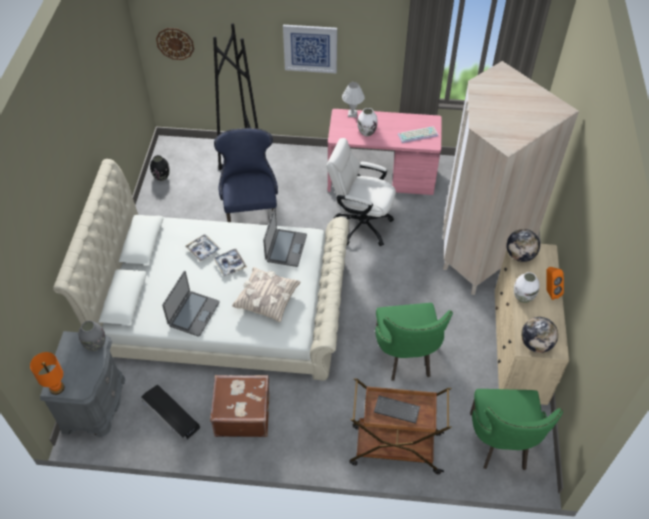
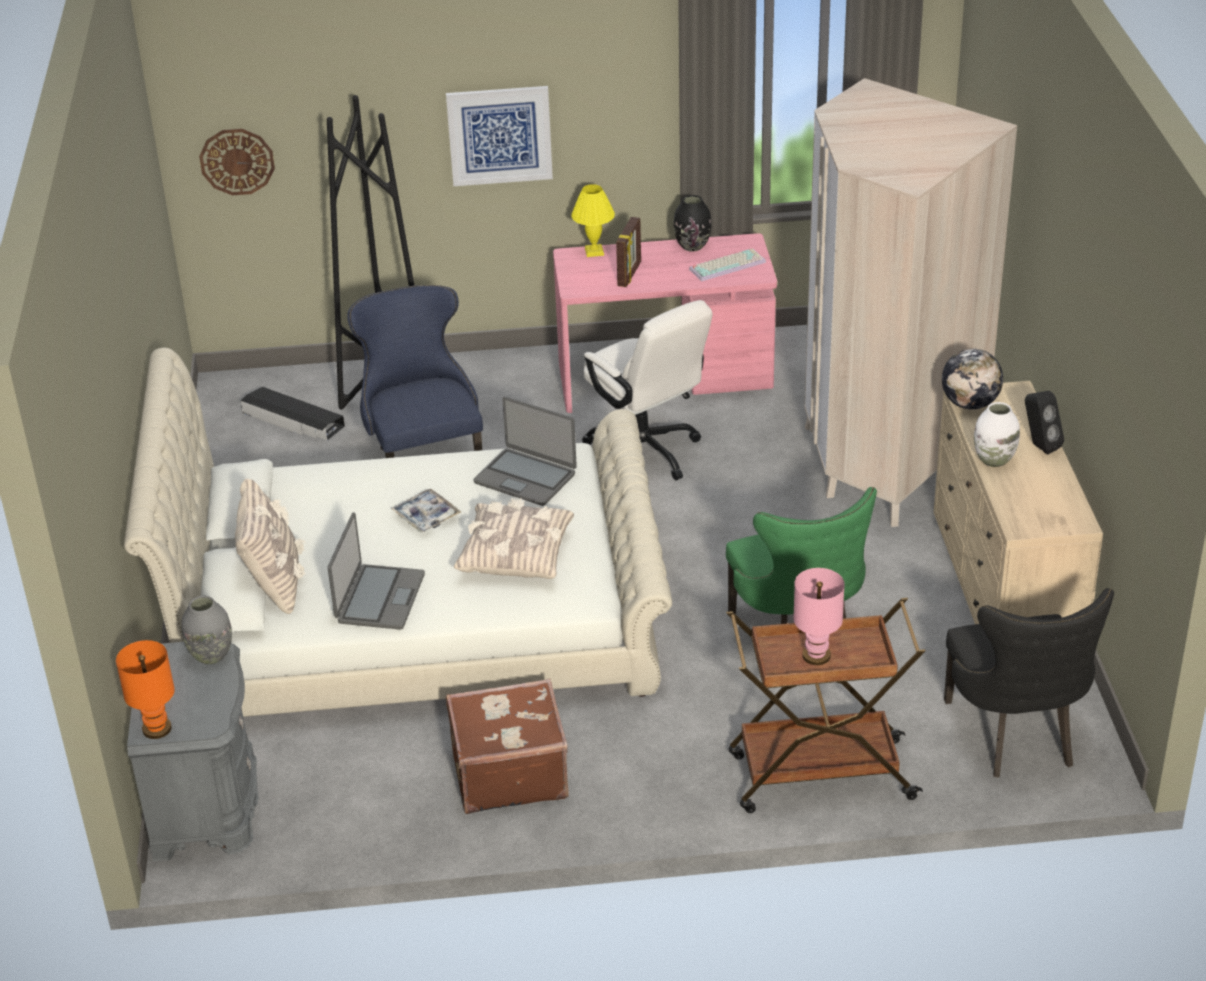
camera: 10 degrees left, 15 degrees down
(147, 294) = (277, 583): none -> beige pillow
(162, 177) = (226, 436): black vase -> black vase (692, 246)
(171, 415) = (366, 797): black storage box -> black storage box (293, 420)
(203, 250) = (365, 503): tray -> none
(285, 248) = (526, 477): laptop -> laptop turned 120 degrees clockwise
(352, 114) = (593, 252): white table lamp -> yellow table lamp
(360, 225) = (646, 455): white office chair -> white office chair turned 135 degrees counterclockwise
(366, 132) = (630, 274): white vase -> picture frame
(396, 410) = (815, 656): keyboard -> pink table lamp
(501, 443) = (1016, 735): green chair -> black chair
(535, 344) = (1037, 520): globe -> none
(549, 292) = (1039, 446): orange speaker -> black speaker

